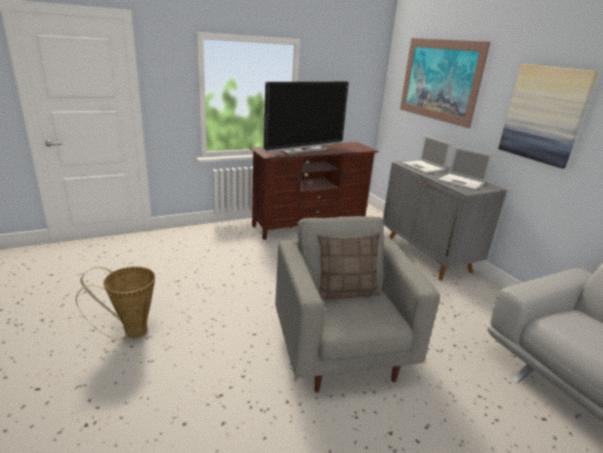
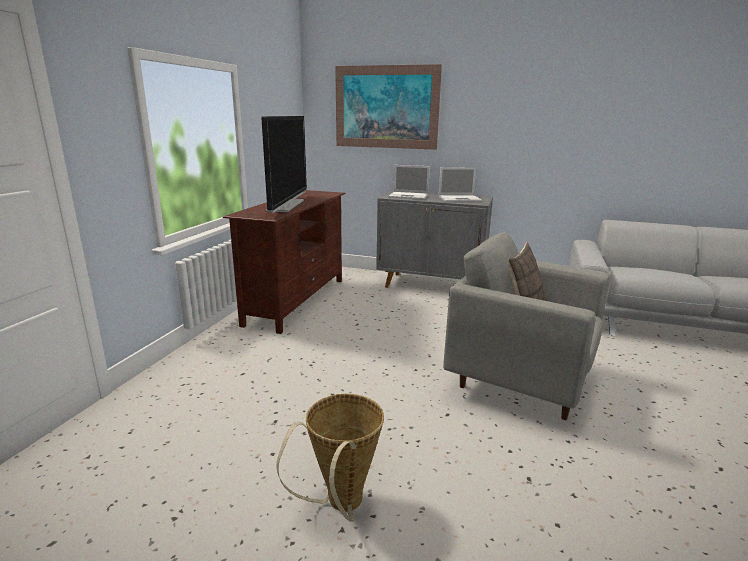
camera: 45 degrees left, 5 degrees down
(544, 114) = (513, 123): picture -> none

